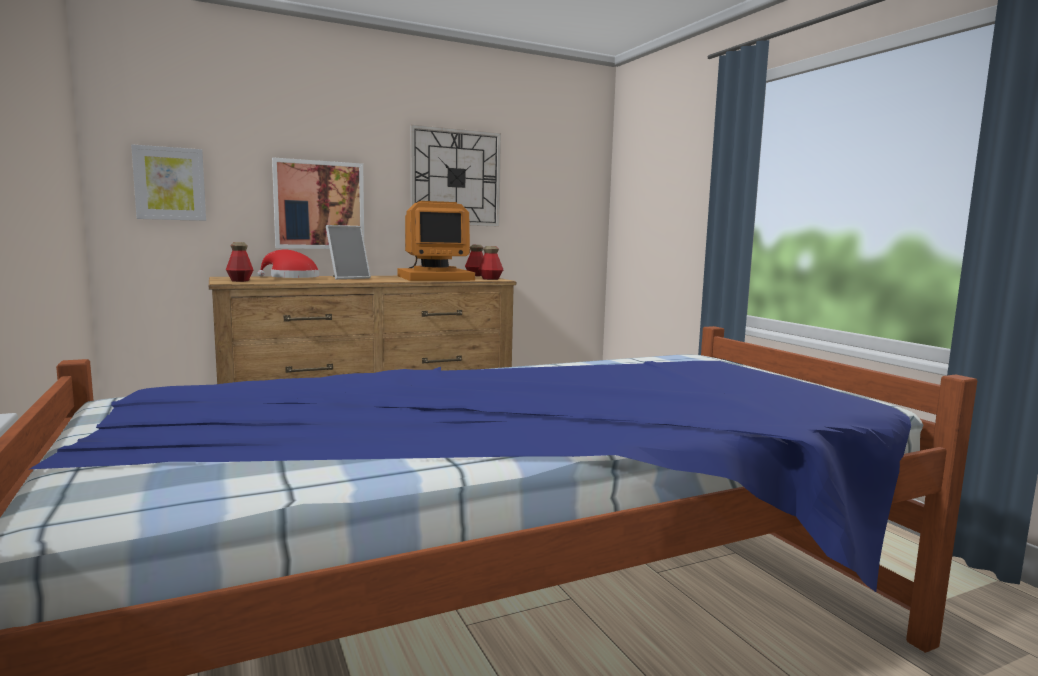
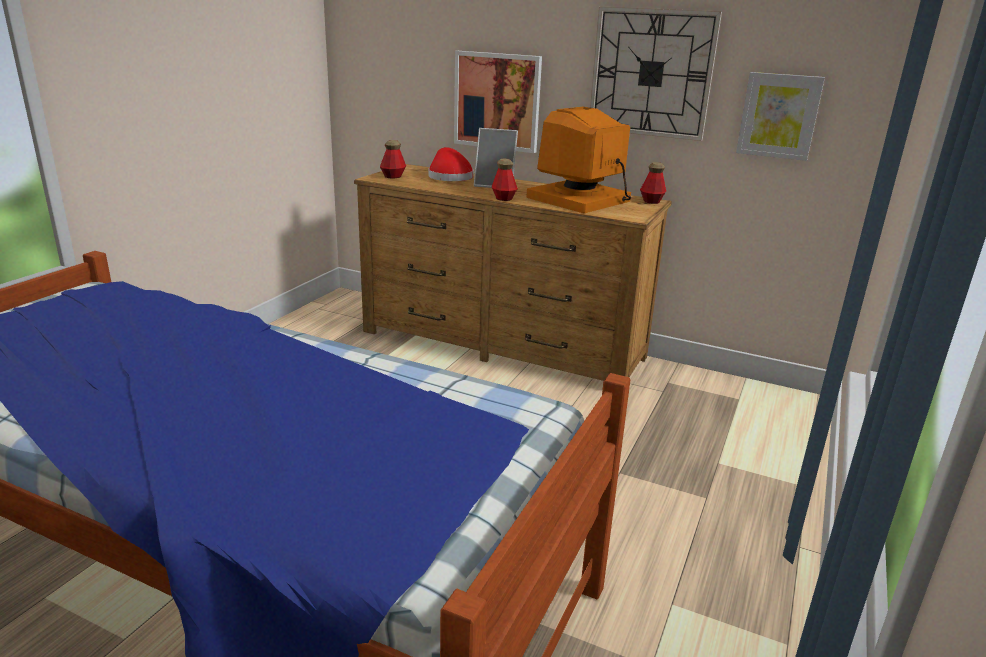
camera: 50 degrees right, 15 degrees up
(170, 184) = (380, 76): picture -> picture (779, 116)
(435, 278) = (579, 199): monitor -> monitor turned 105 degrees clockwise
(490, 279) = (630, 214): bottle -> bottle (504, 198)

